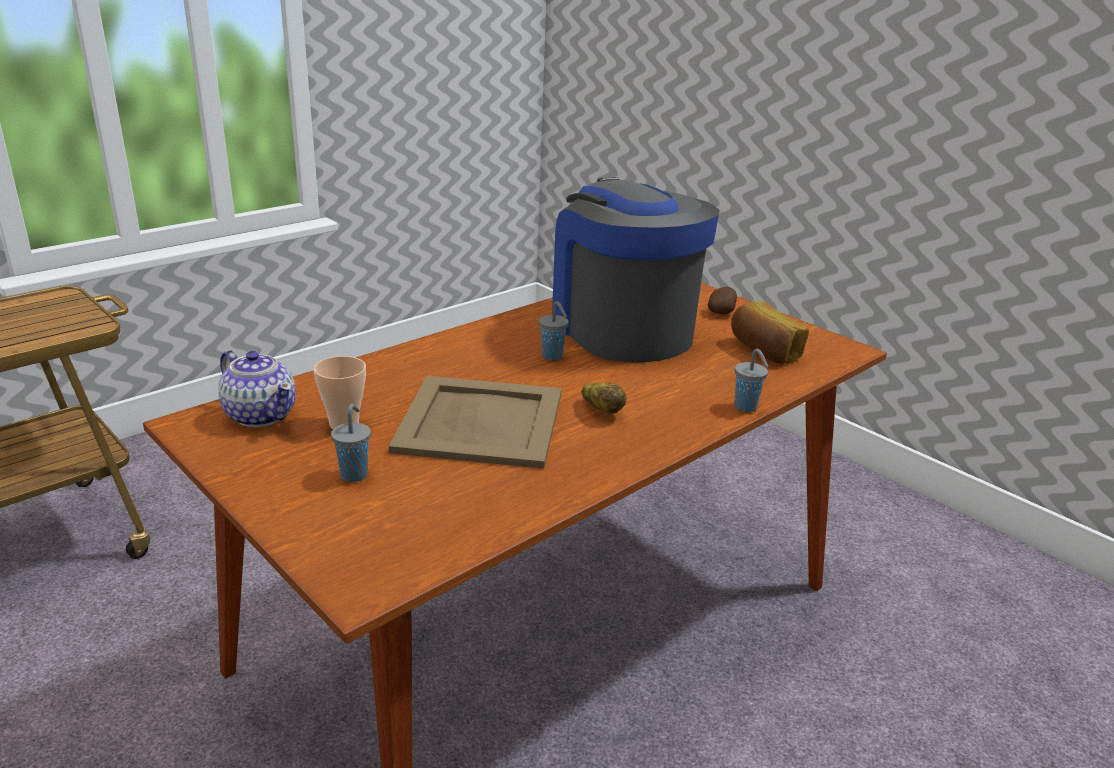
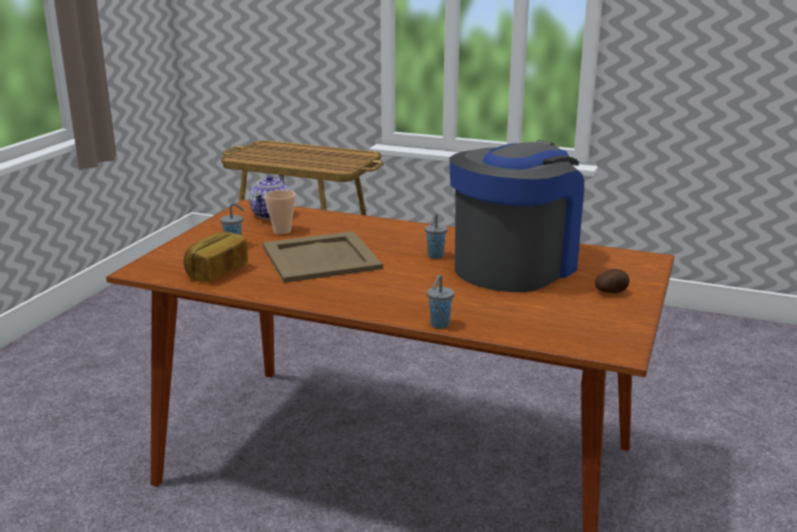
camera: 65 degrees right, 5 degrees down
(602, 410) = (375, 283): potato -> none
(764, 351) = (556, 318): bread -> bread (216, 272)

